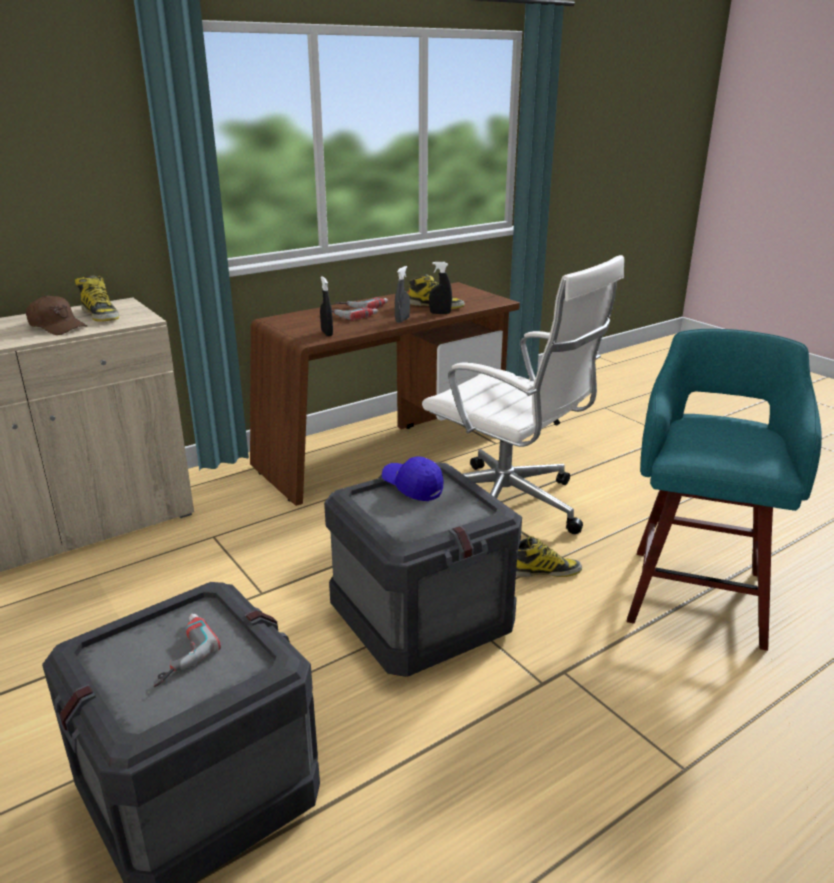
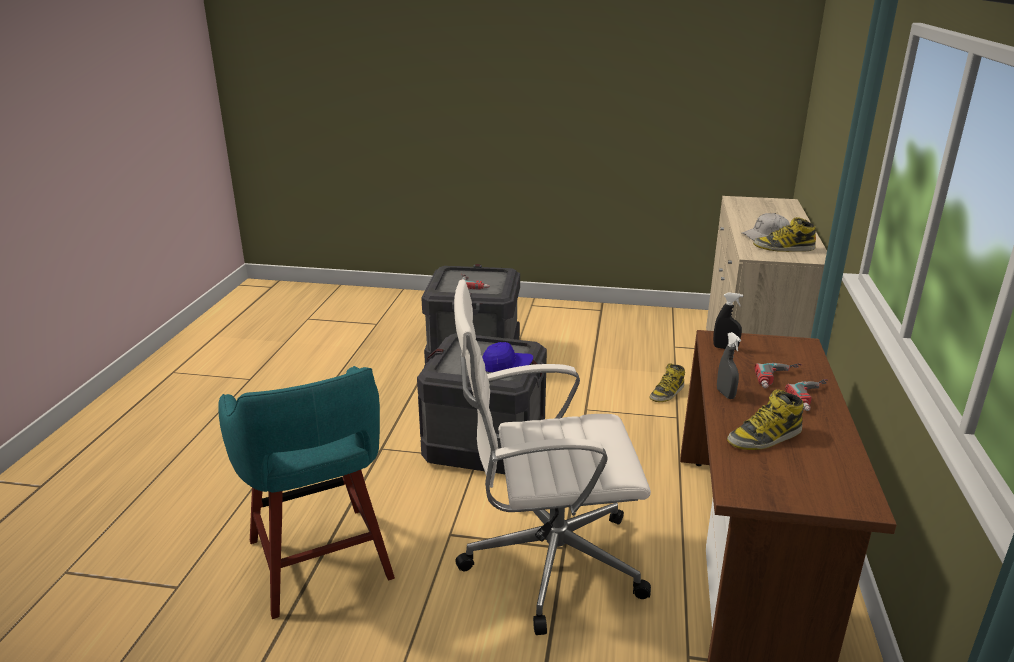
camera: 135 degrees right, 0 degrees up
(57, 326) = (765, 235): brown cap -> white cap
(440, 313) = (727, 425): black spray bottle -> none
(544, 571) = (449, 515): boot -> boot (667, 393)

